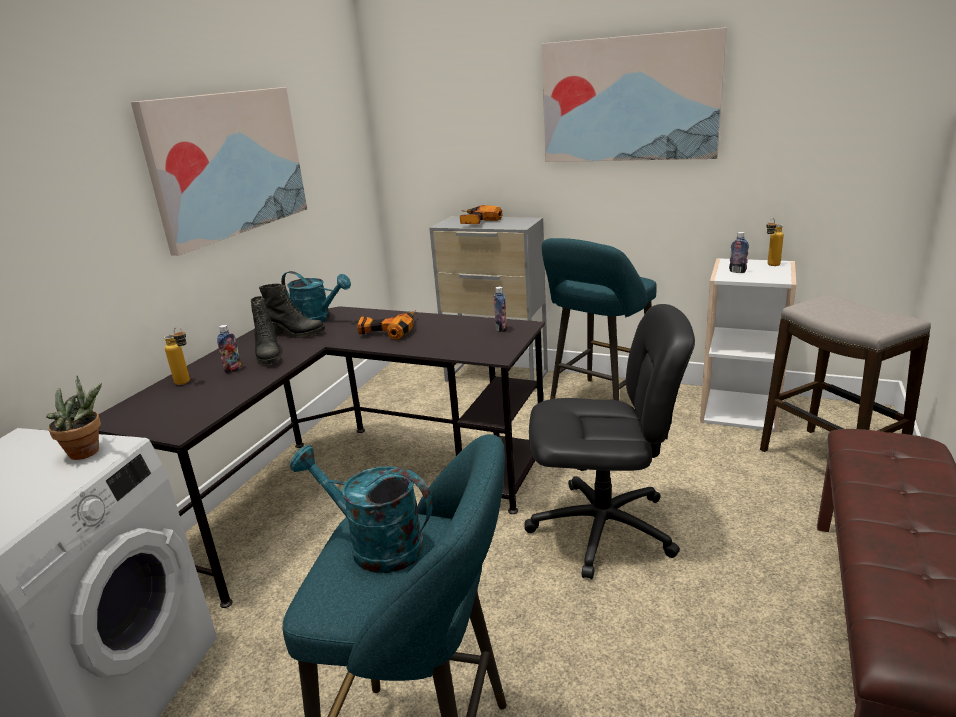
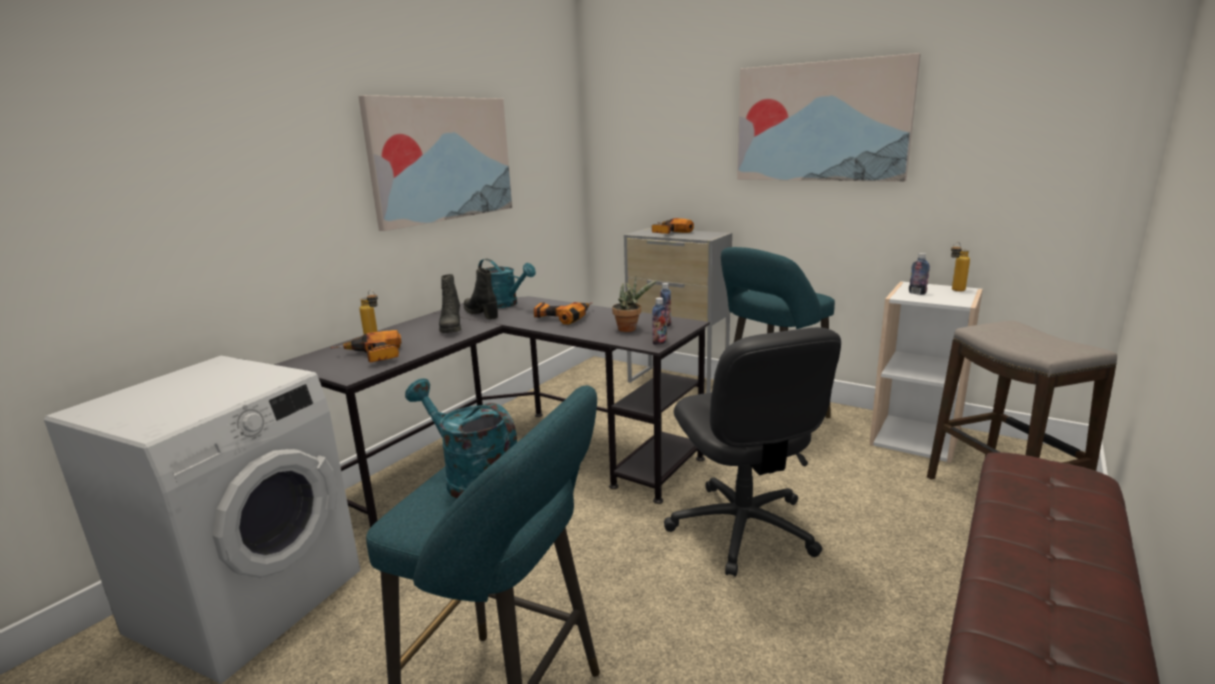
camera: 10 degrees right, 5 degrees down
(89, 452) = (265, 377): potted plant -> potted plant (630, 329)
(193, 403) = (373, 357): none -> power drill
(233, 369) = (417, 335): bottle -> bottle (659, 342)
(295, 334) = (481, 313): black boot -> black boot turned 150 degrees counterclockwise
(603, 528) = (742, 528): black office chair -> black office chair turned 60 degrees clockwise

